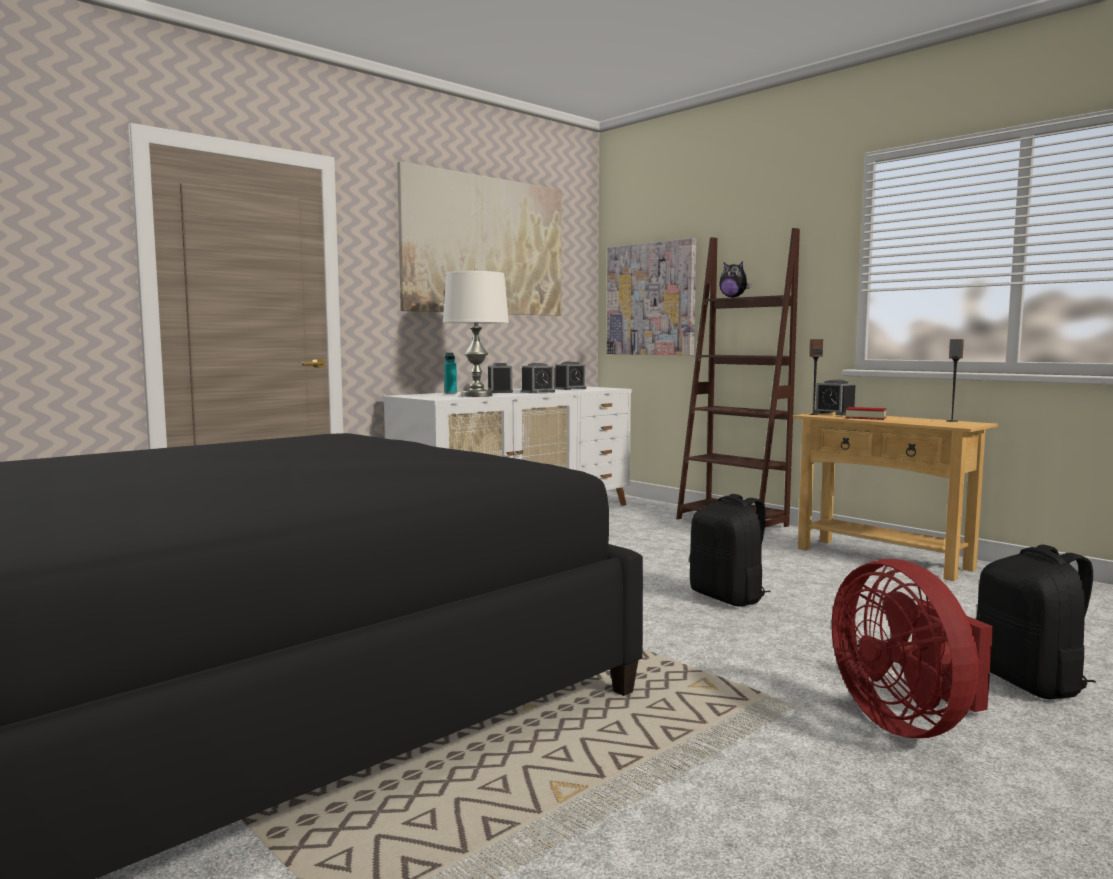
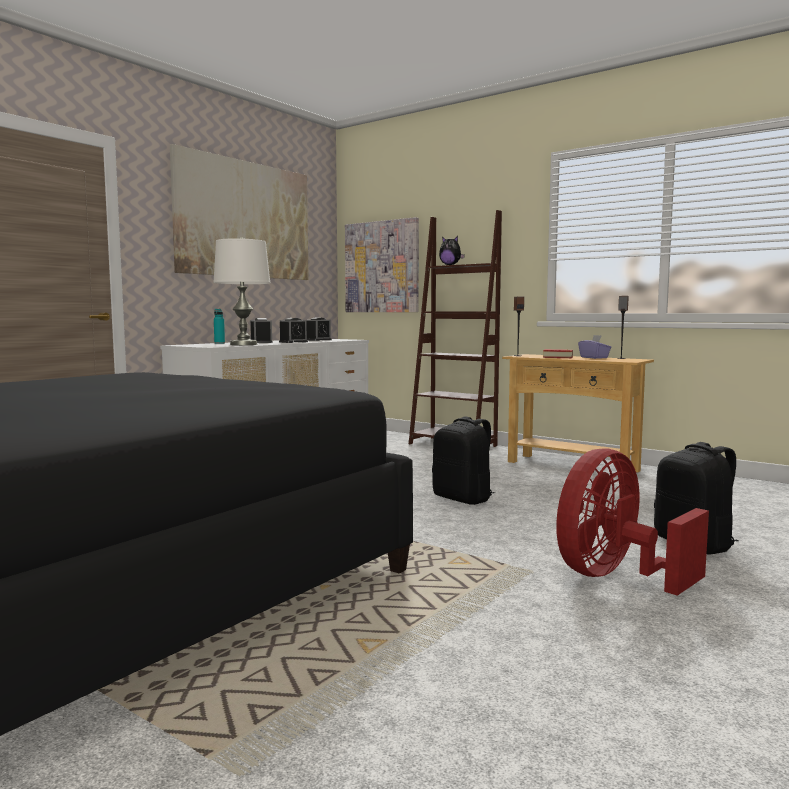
camera: 10 degrees left, 0 degrees up
(834, 413) = (533, 355): alarm clock -> none
(907, 722) = (615, 577): red fan -> red fan turned 75 degrees clockwise
(915, 419) = (594, 358): none -> purple tissue box

